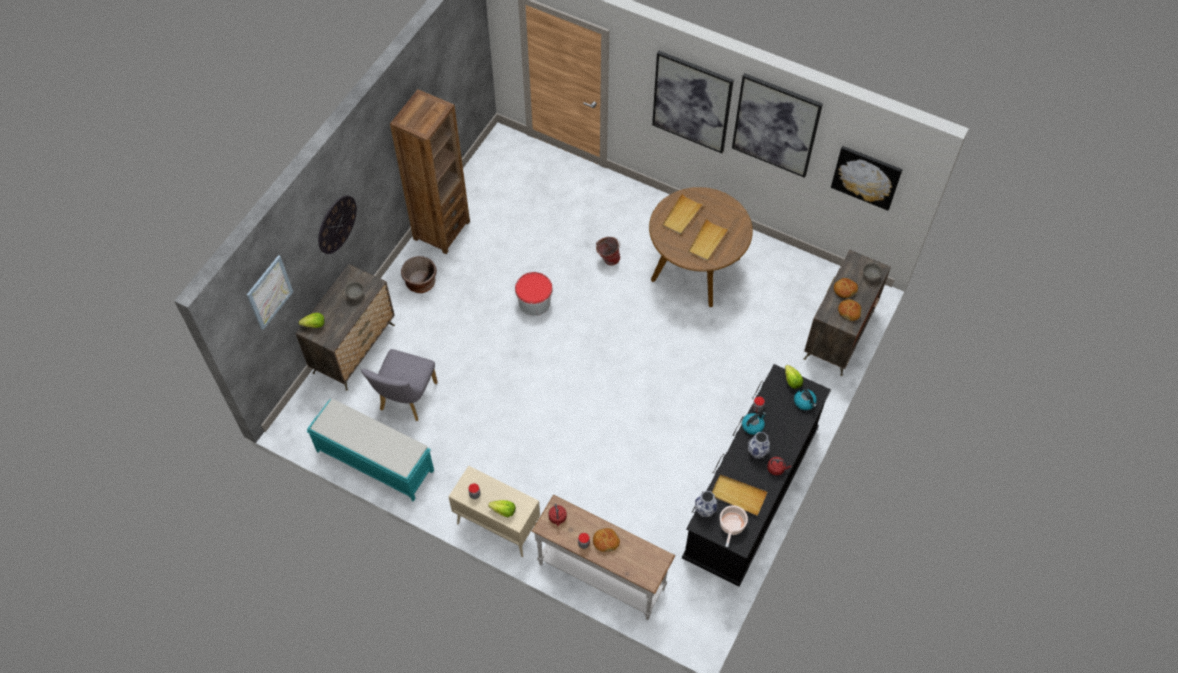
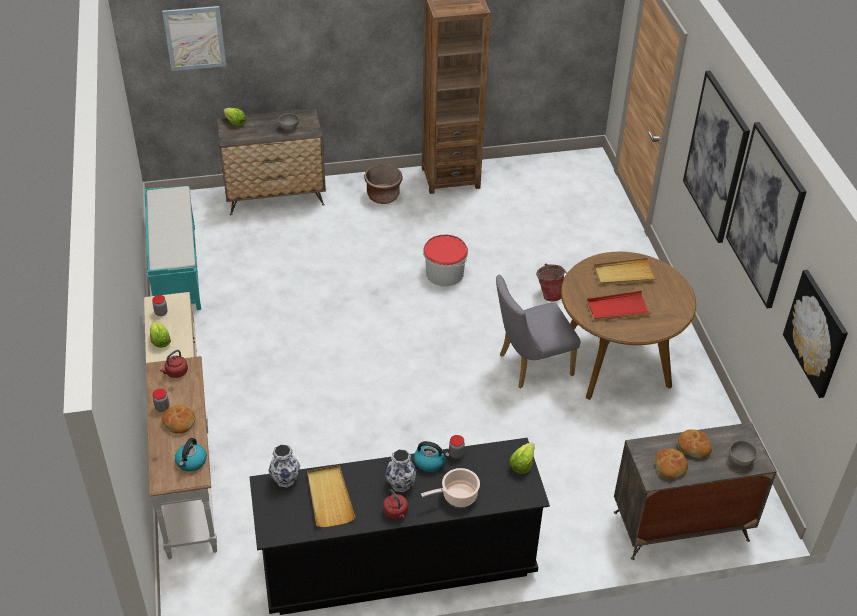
camera: 50 degrees right, 15 degrees down
(336, 224) = (313, 47): wall clock -> none
(406, 400) = (255, 253): grey chair -> grey chair (530, 366)
(707, 241) = (617, 308): beige tray -> red tray
(731, 526) = (286, 513): cooking pot -> cooking pot (457, 496)
(804, 402) = (507, 491): kettle -> kettle (191, 462)

